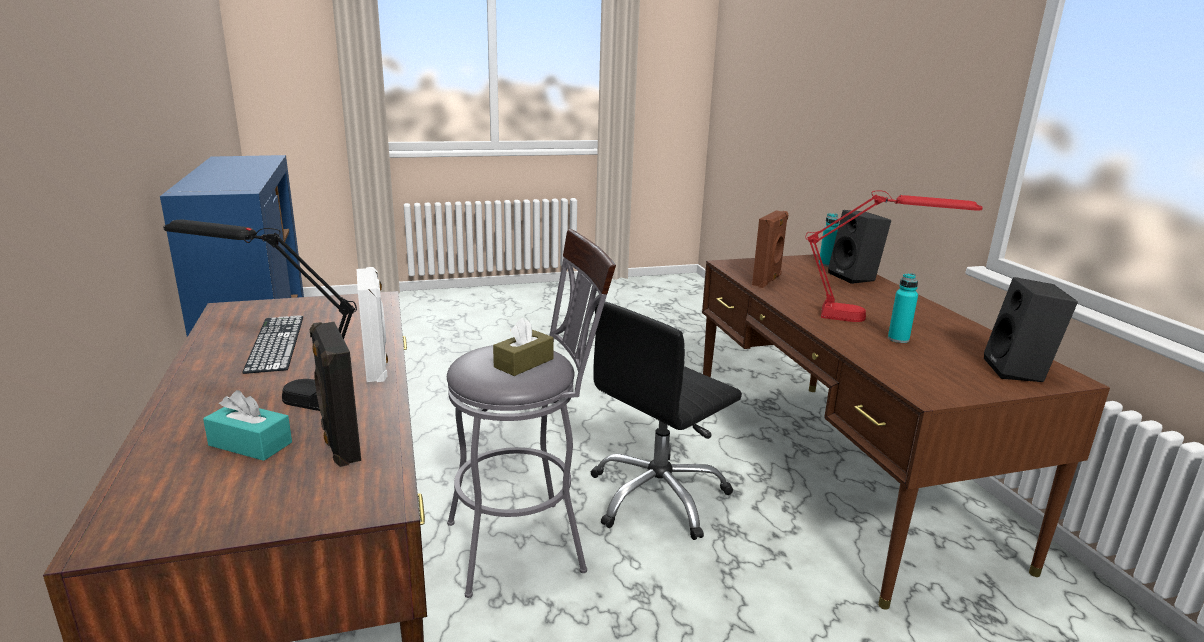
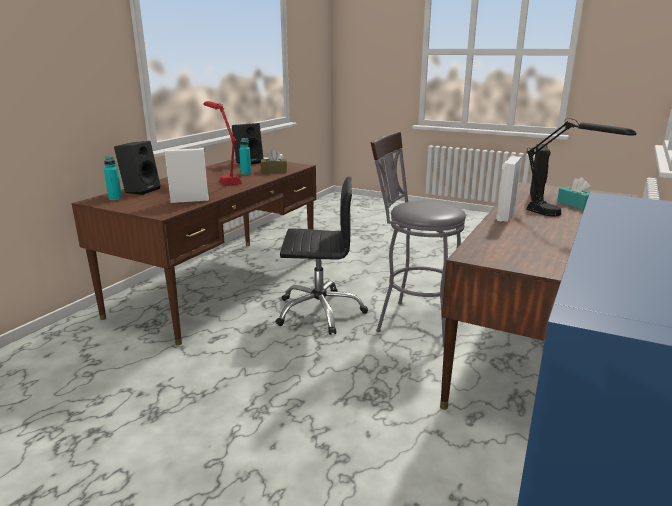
camera: 135 degrees left, 0 degrees up
(275, 343) = (565, 241): keyboard -> none
(524, 363) = (423, 204): brown tissue box -> brown tissue box (274, 171)
(767, 281) = (189, 200): brown speaker -> white speaker

